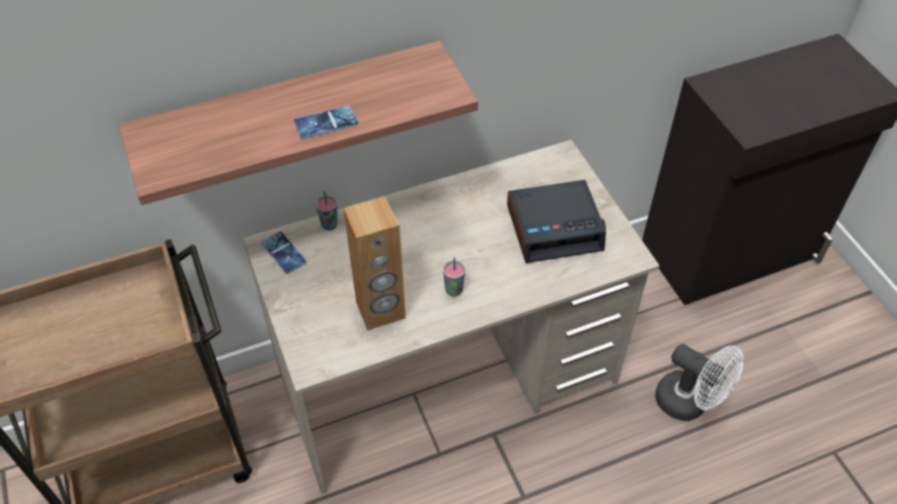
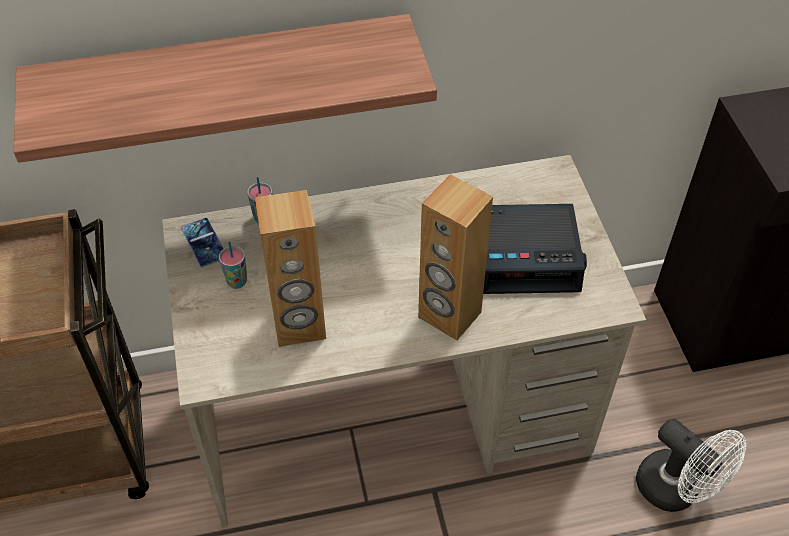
camera: 10 degrees right, 0 degrees up
(326, 122) = (250, 93): phone -> none
(454, 290) = (390, 314): cup -> cup (237, 282)
(502, 284) = (449, 315): none -> brown speaker

